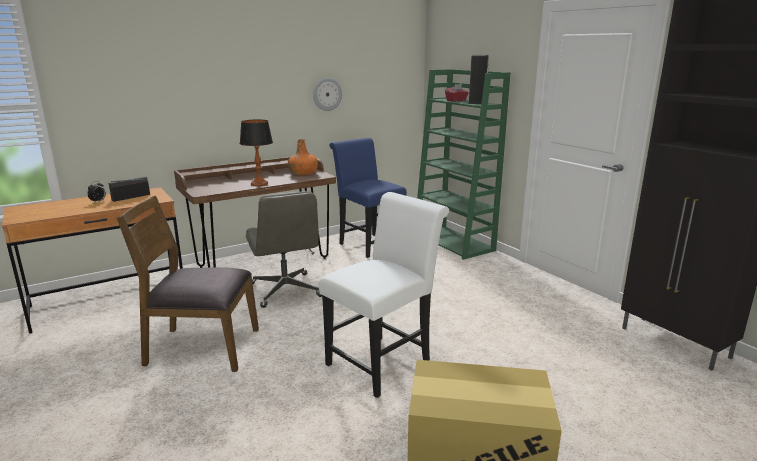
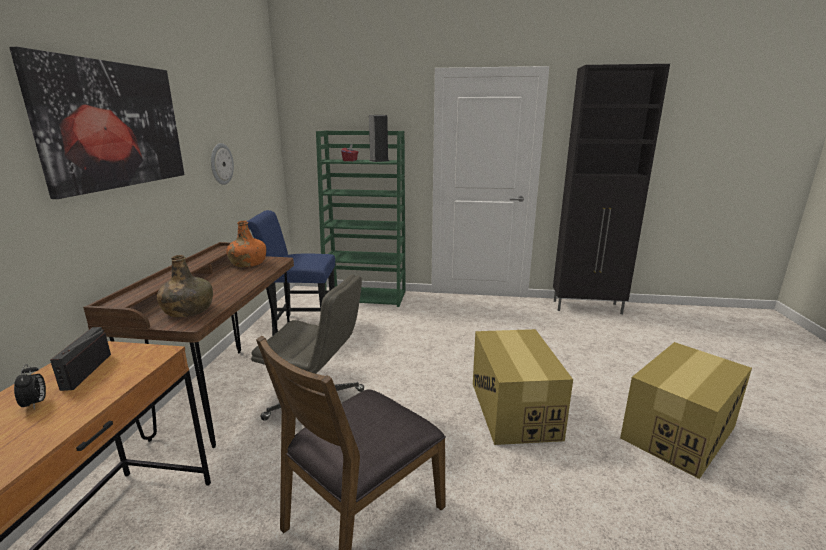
camera: 50 degrees left, 0 degrees up
(214, 187) = (188, 311): none -> green bottle
(221, 64) = (113, 125): none -> picture
(259, 184) = (234, 288): table lamp -> none
(383, 361) = (514, 409): white chair -> cardboard box

